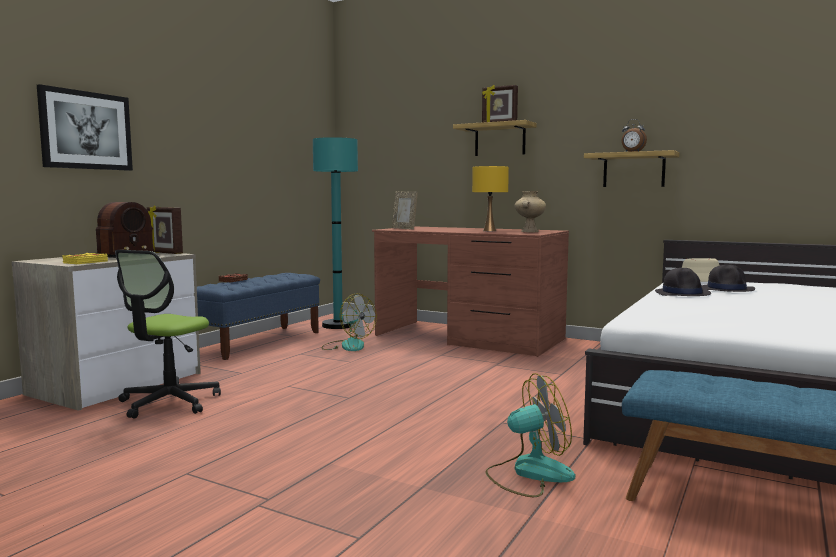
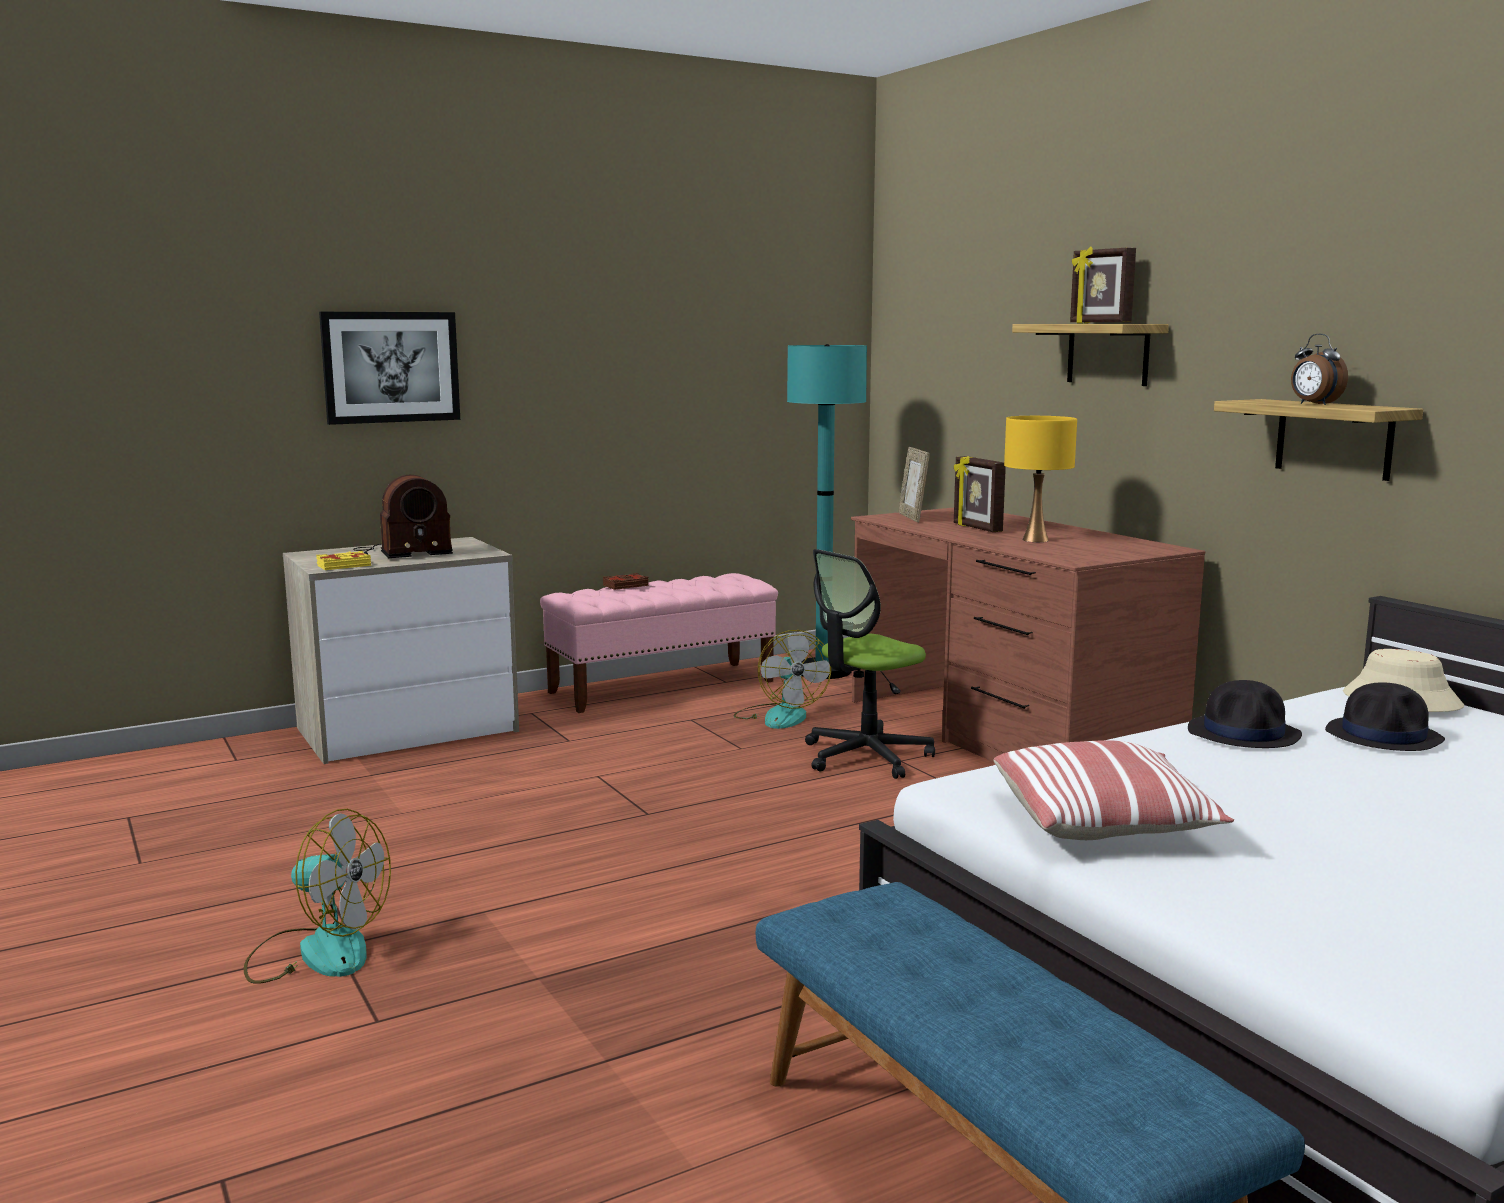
camera: 30 degrees right, 5 degrees up
(165, 253) = (480, 549): picture frame -> picture frame (976, 528)
(169, 403) = (426, 773): office chair -> office chair (866, 756)
(258, 342) = (662, 686): blue bench -> pink bench
(529, 231) = (1098, 551): beige vase -> none
(529, 473) = (701, 1000): fan -> fan (317, 952)
(724, 323) = (1104, 822): none -> pillow

